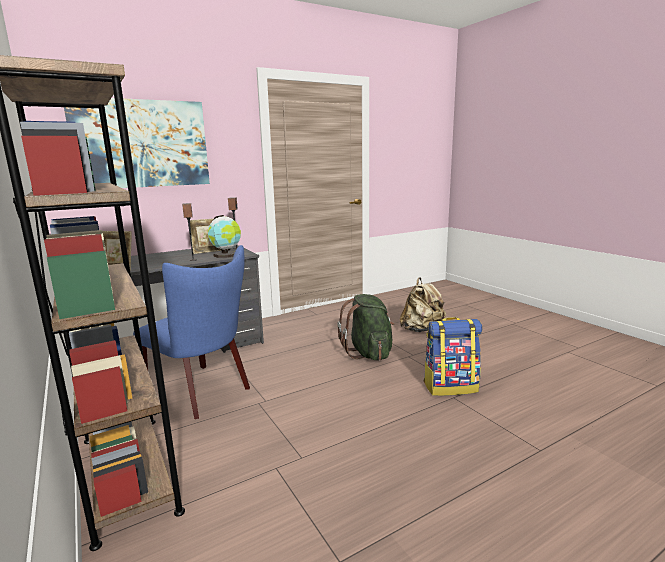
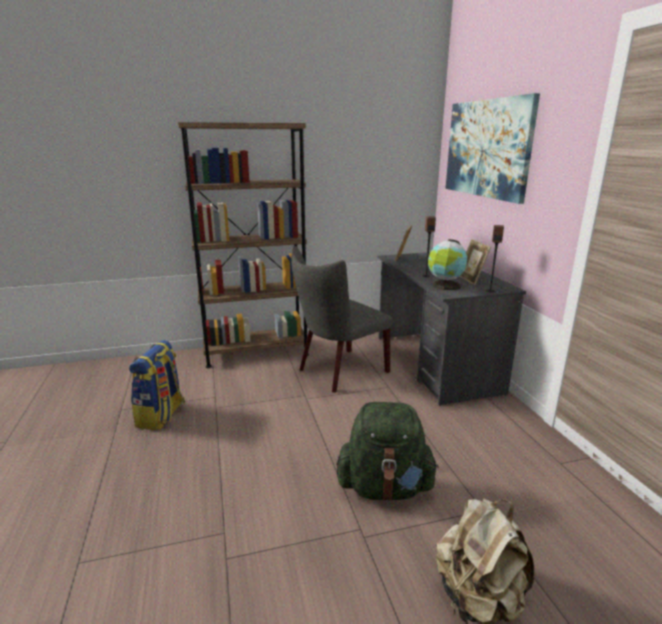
camera: 105 degrees right, 5 degrees up
(203, 392) = (338, 372): blue chair -> grey chair
(450, 387) = (248, 542): backpack -> backpack (161, 416)

